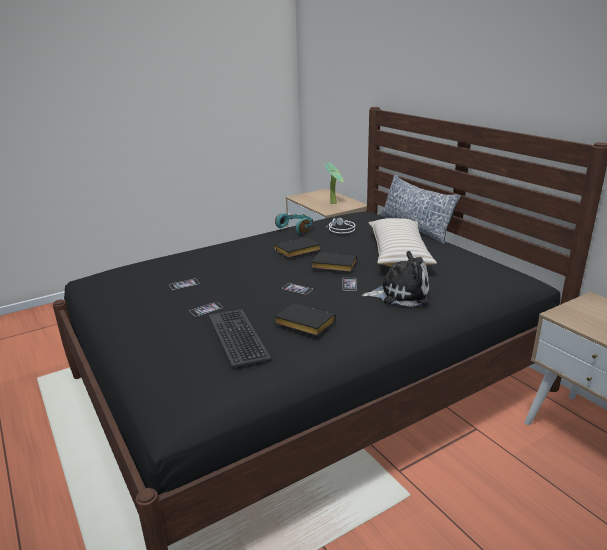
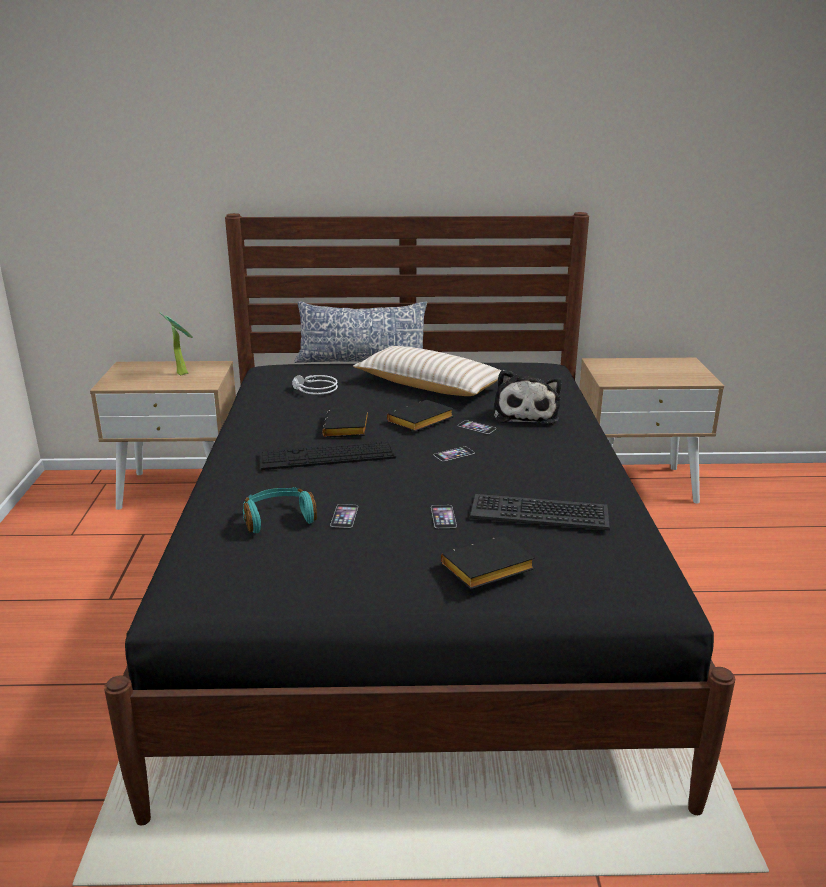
camera: 60 degrees left, 0 degrees up
(252, 258) = (327, 456): none -> keyboard
(296, 228) = (264, 409): turquoise headphones -> turquoise headphones (278, 518)
(303, 324) = (545, 473): black book -> black book (486, 570)
(400, 294) = (526, 414): plush toy -> plush toy turned 150 degrees clockwise

